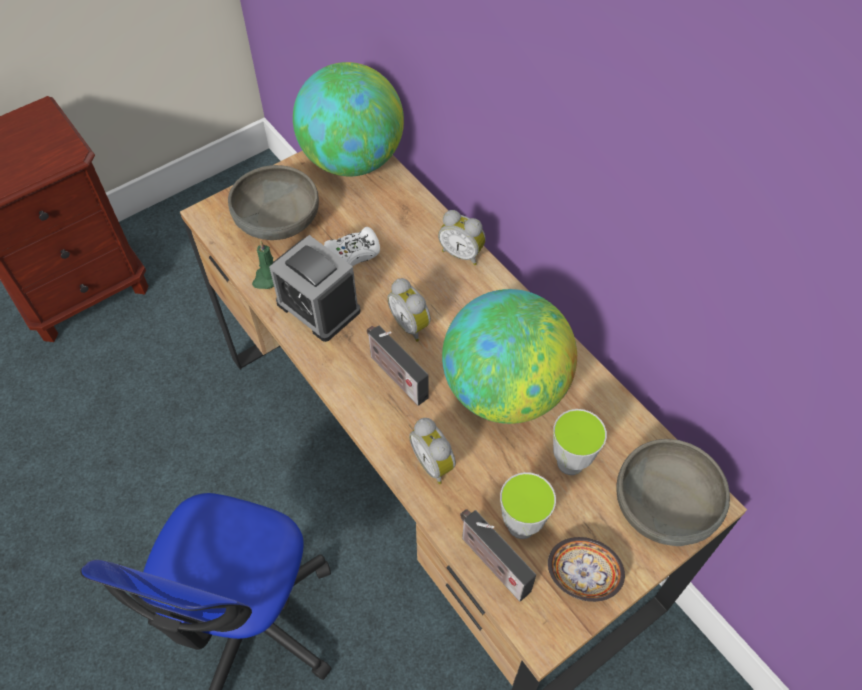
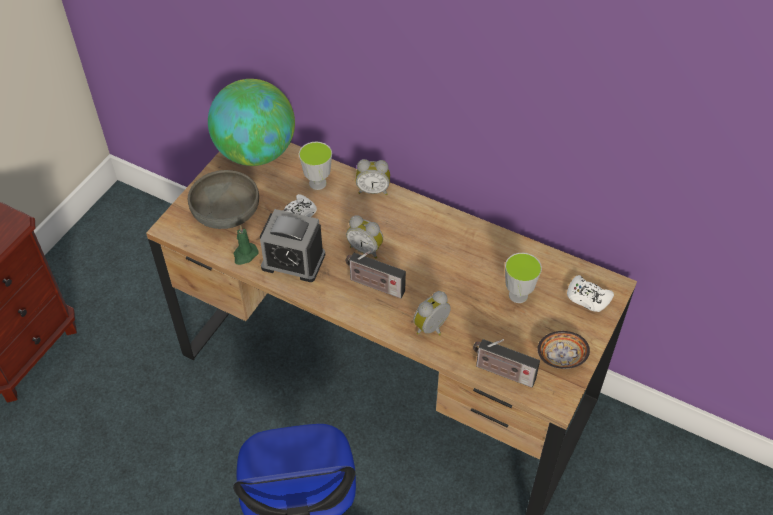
camera: 25 degrees left, 5 degrees down
(435, 463) = (432, 329): alarm clock -> alarm clock turned 105 degrees clockwise
(504, 390) = (452, 267): globe -> none
(521, 525) = (508, 344): cup -> cup (317, 183)
(663, 505) = (587, 298): grey bowl -> white game controller

